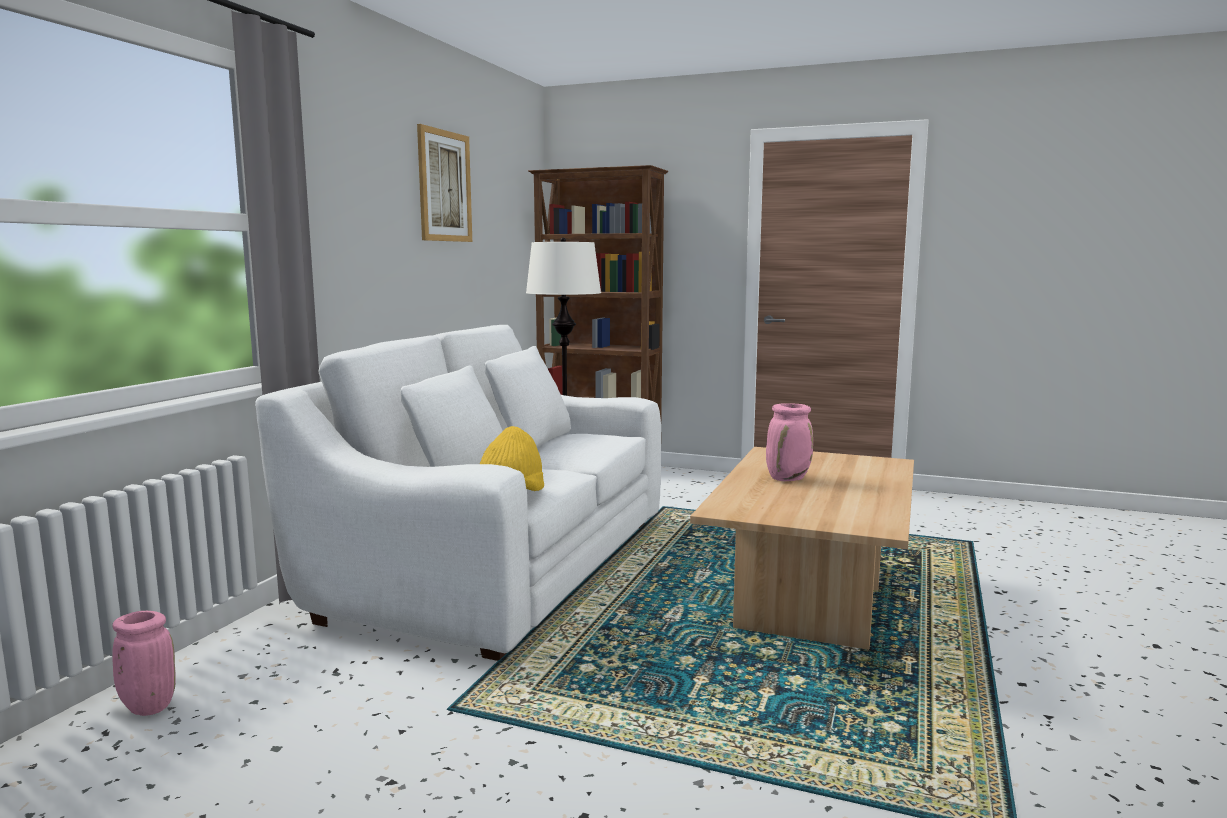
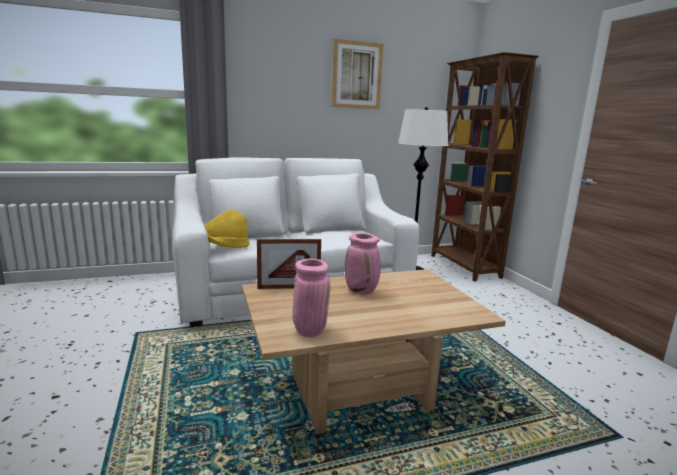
camera: 50 degrees right, 5 degrees up
(147, 707) = (104, 286): pink vase -> pink vase (309, 330)
(734, 499) = (289, 288): none -> picture frame

